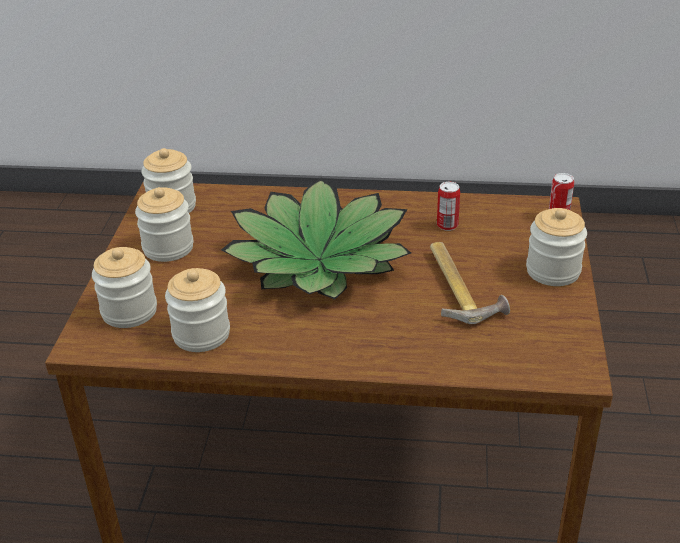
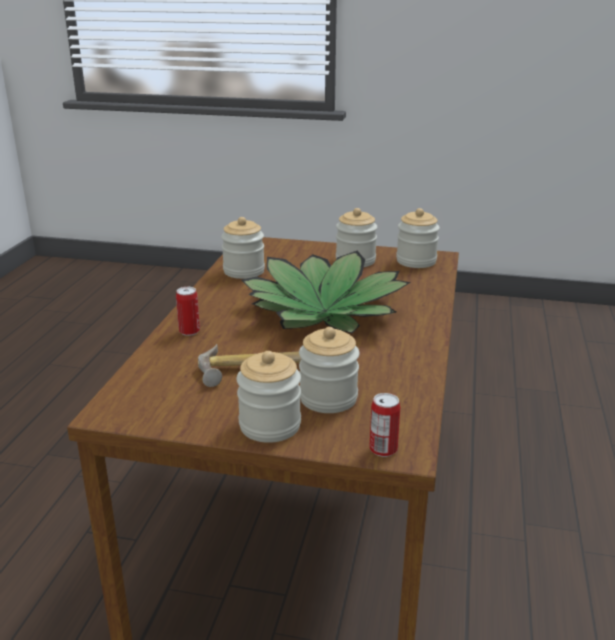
camera: 95 degrees right, 10 degrees down
(129, 311) = (279, 252): jar -> jar (328, 398)
(447, 225) = (372, 374): can -> can (189, 331)

